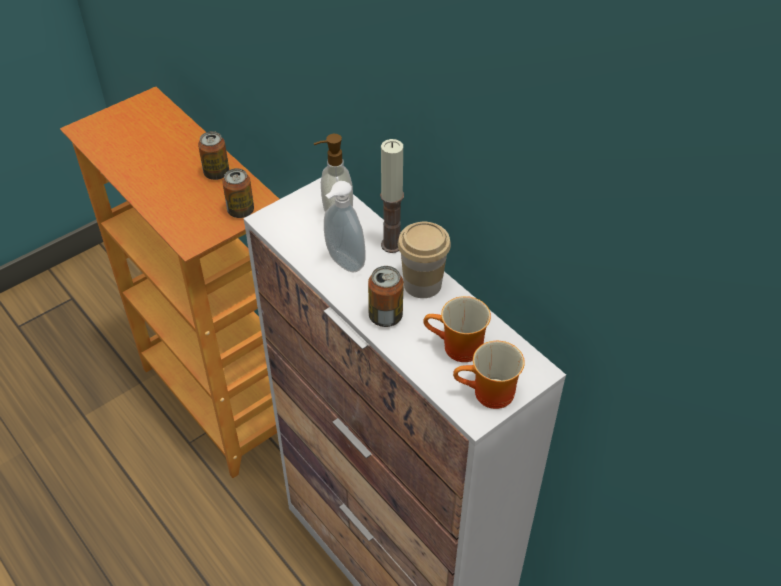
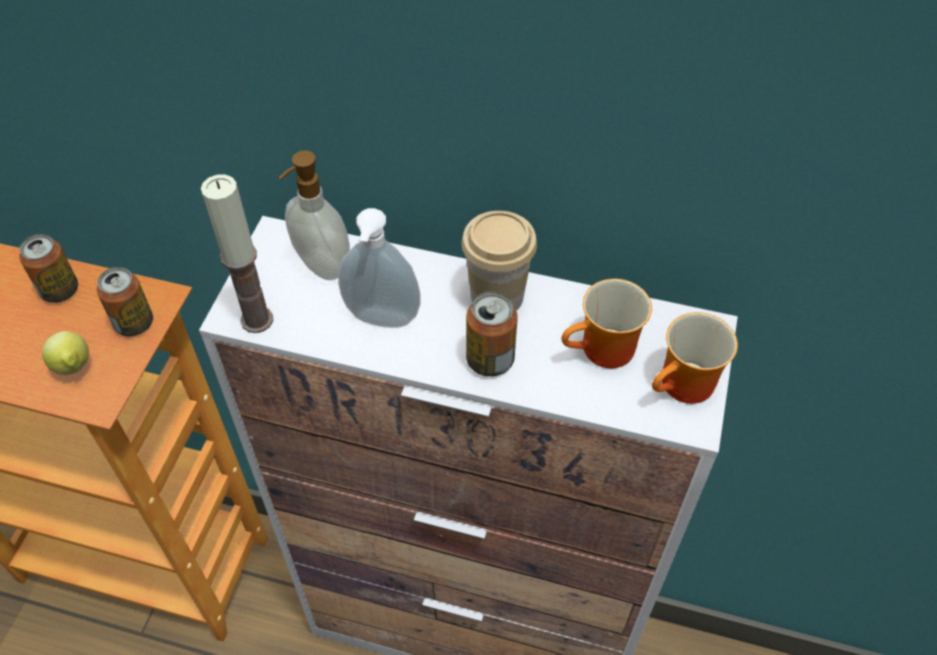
camera: 35 degrees left, 5 degrees up
(192, 219) = (74, 368): none -> lemon
(391, 245) = (419, 267): candle -> candle (257, 320)

